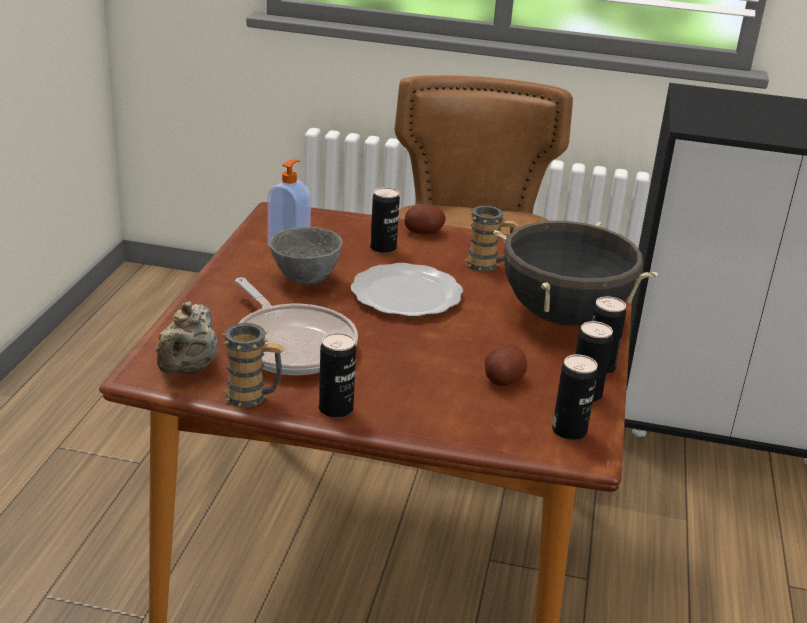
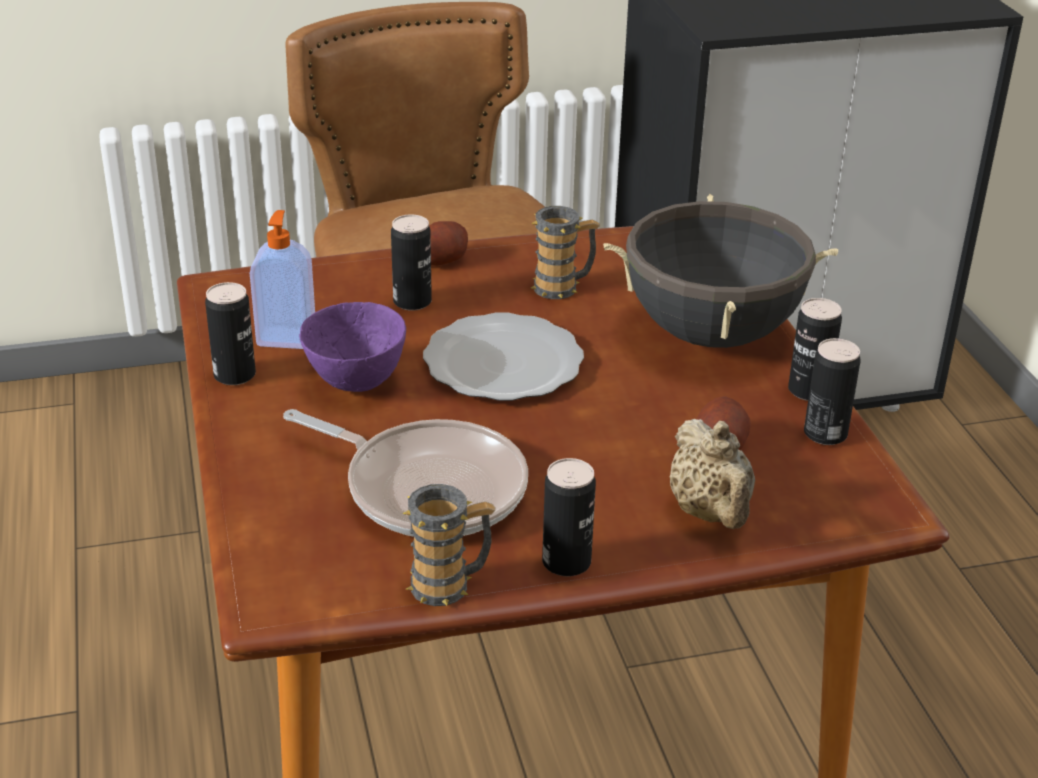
camera: 25 degrees left, 5 degrees up
(187, 370) = (325, 575): beige teapot -> beige teapot (711, 513)
(307, 280) = (358, 383): grey bowl -> purple bowl
(569, 431) = (850, 490): can -> can (234, 375)

